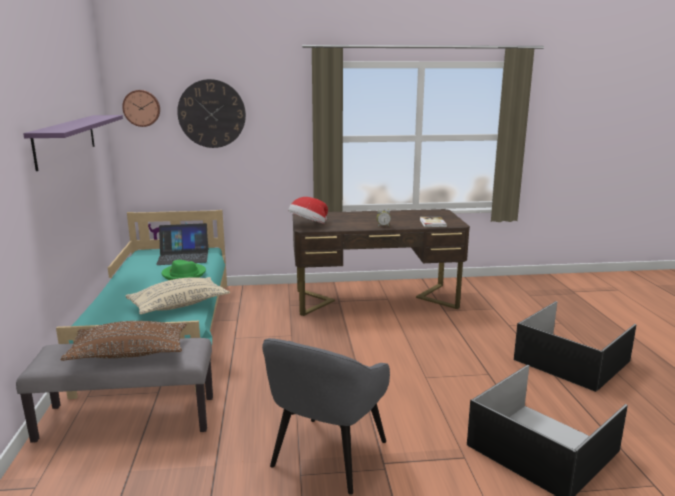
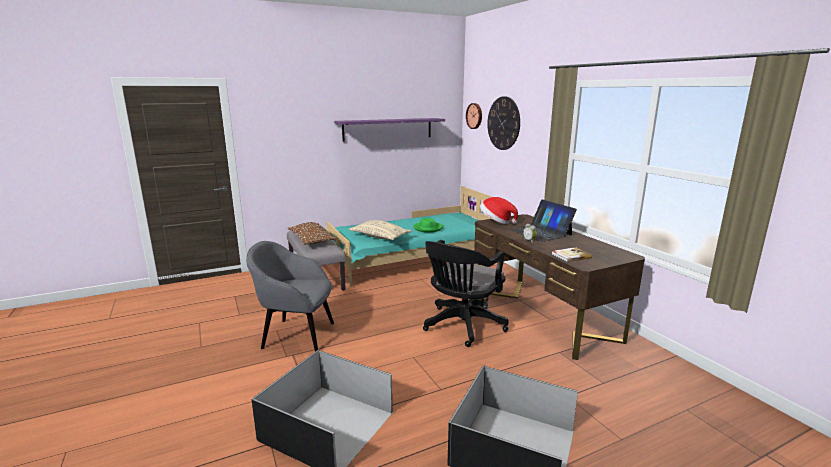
camera: 70 degrees right, 0 degrees up
(183, 256) = (458, 222): laptop -> laptop (540, 232)
(376, 339) = (462, 326): none -> black office chair

